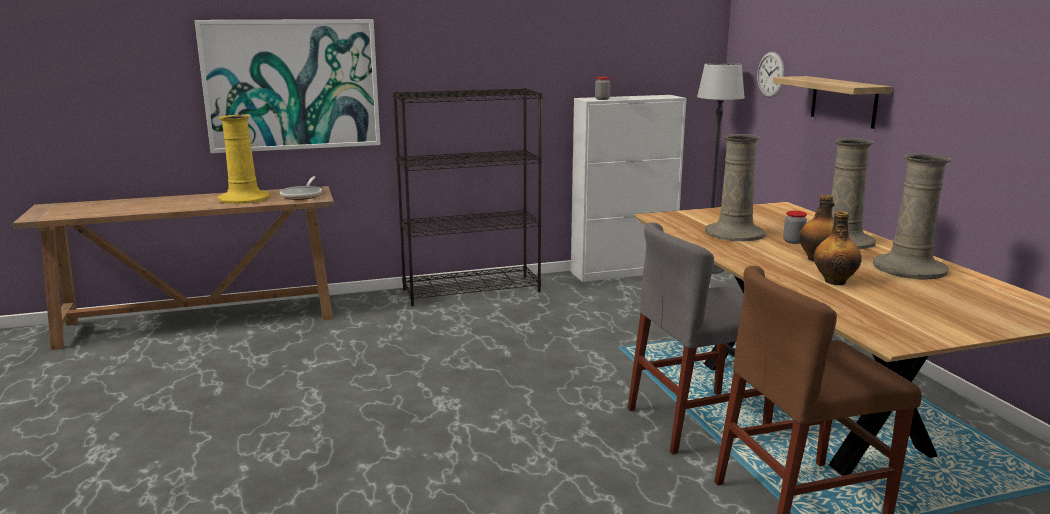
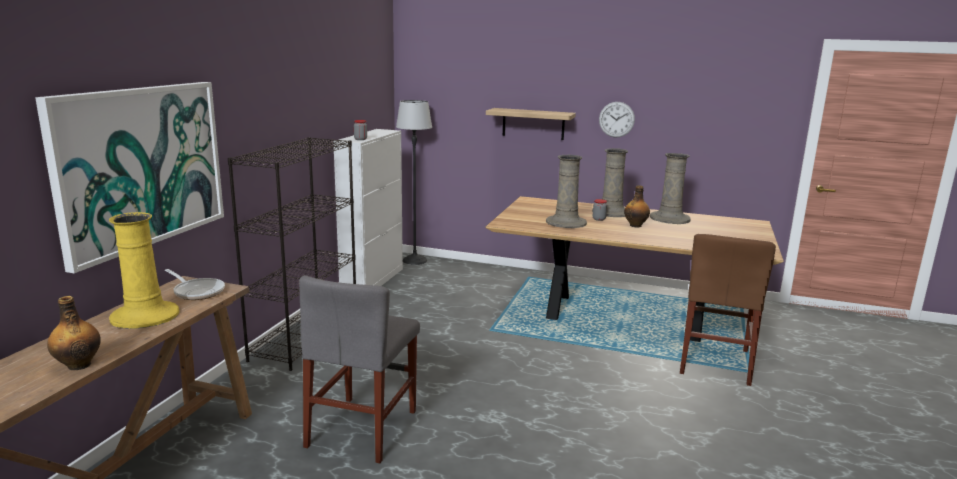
camera: 55 degrees left, 0 degrees up
(697, 421) = (611, 349): grey chair -> grey chair (362, 428)
(770, 74) = (453, 107): wall clock -> wall clock (616, 119)
(834, 281) = (674, 234): bottle -> bottle (78, 365)

